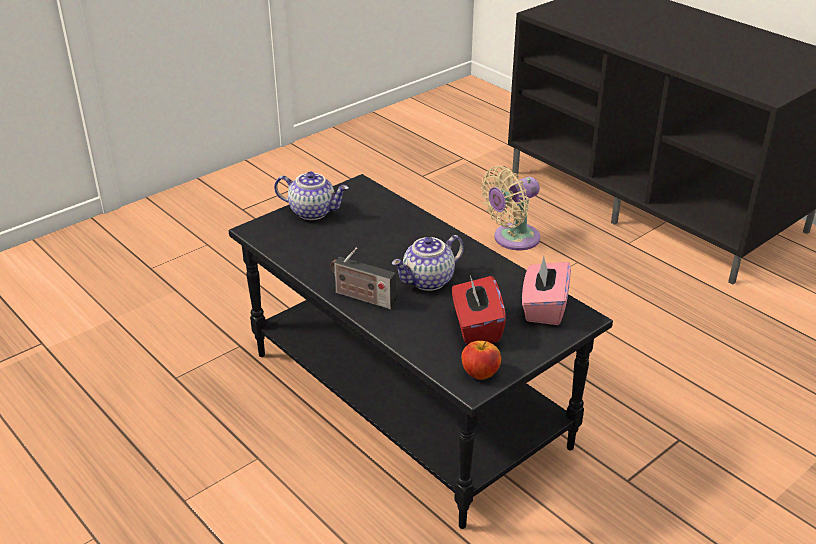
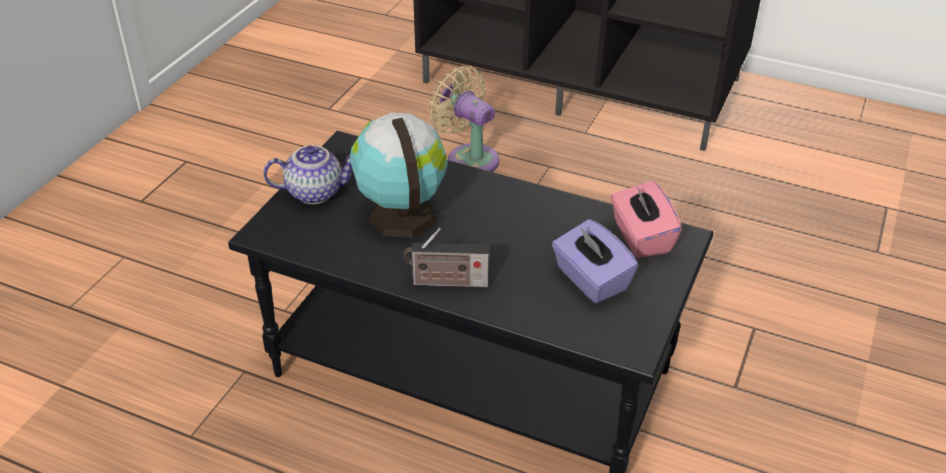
camera: 25 degrees left, 5 degrees up
(364, 242) = (401, 214): none -> globe
(428, 281) = (504, 241): teapot -> none
(476, 327) = (590, 280): red tissue box -> purple tissue box
(480, 373) = (632, 332): apple -> none
(512, 239) = (469, 158): beige fan -> beige fan turned 105 degrees clockwise

